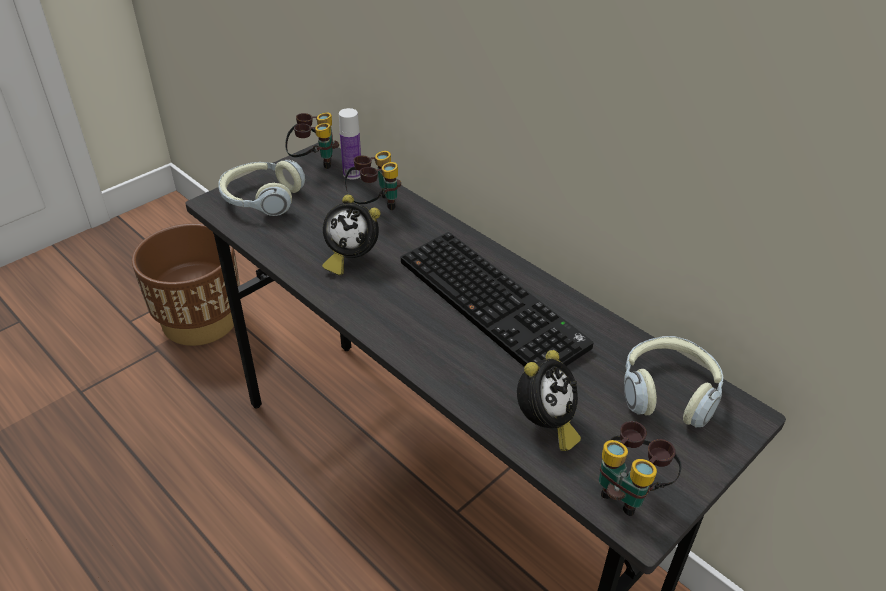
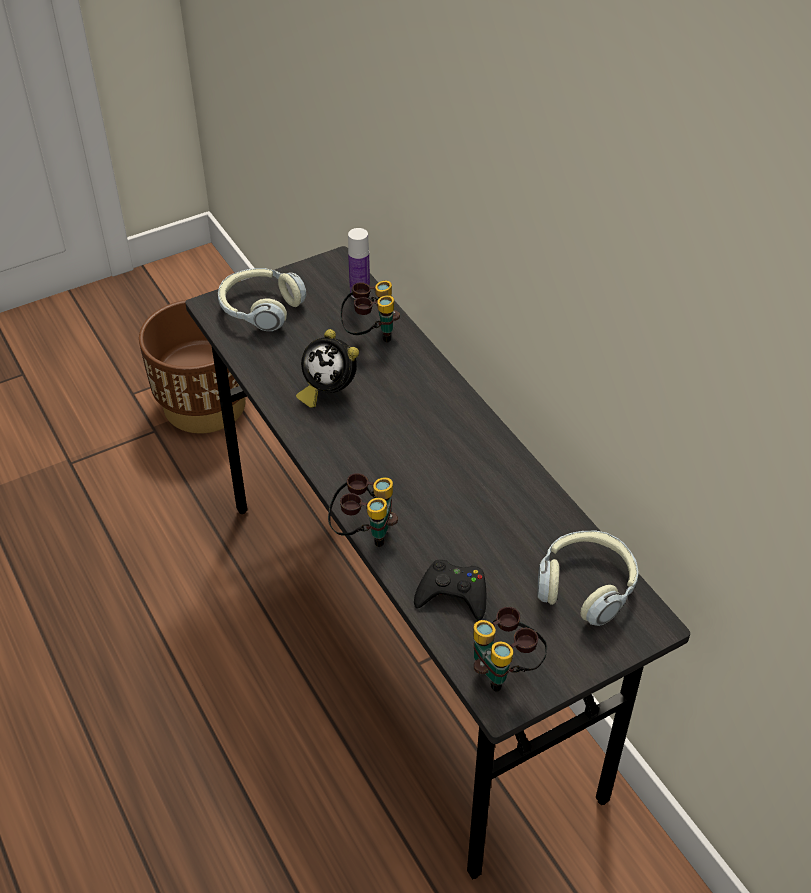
camera: 15 degrees right, 5 degrees up
(314, 162) = (325, 273): binoculars -> binoculars (364, 532)
(495, 303) = (453, 464): keyboard -> none
(545, 425) = (453, 594): alarm clock -> black game controller

